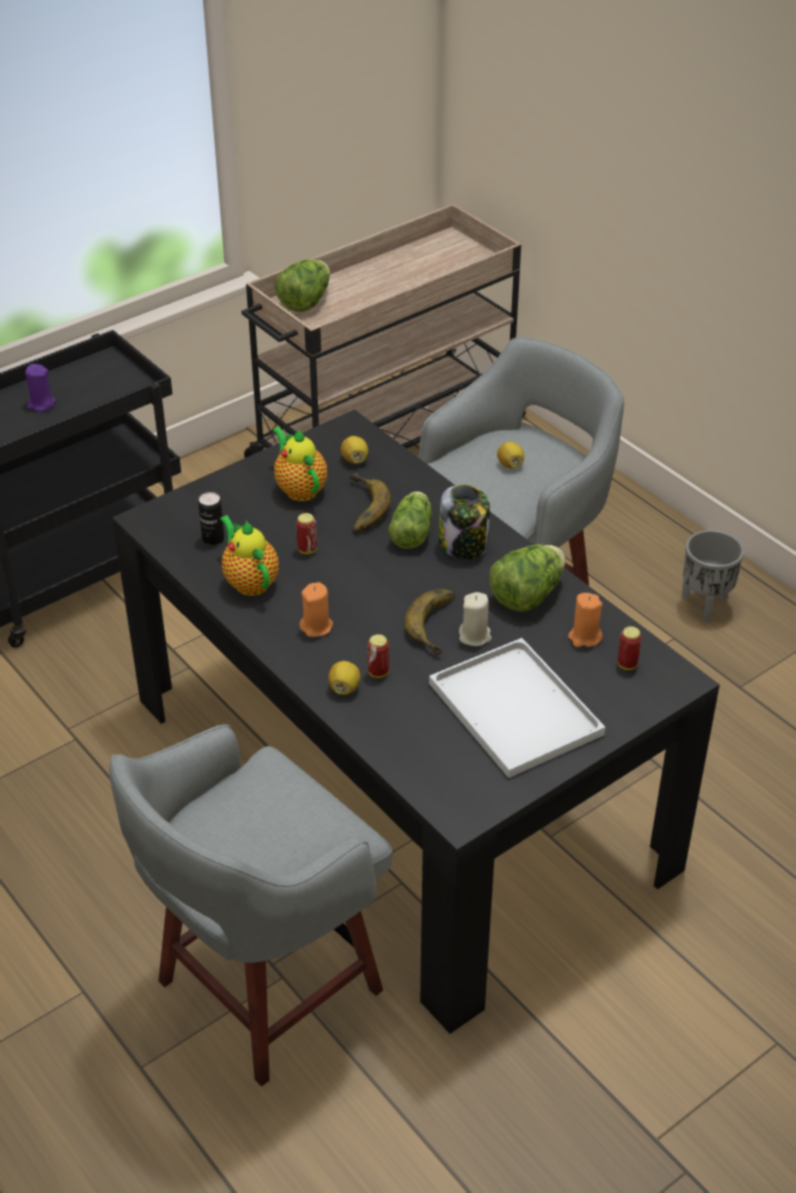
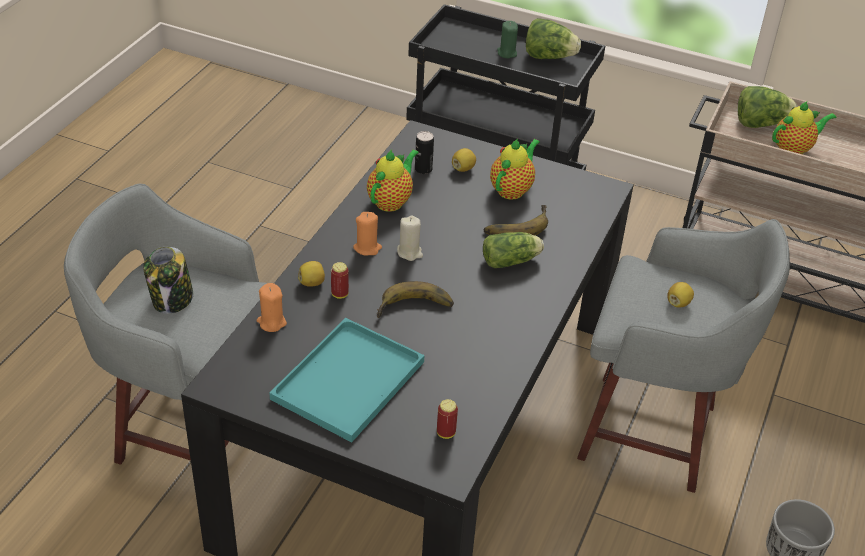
camera: 60 degrees right, 0 degrees up
(41, 404) = (507, 53): purple candle -> green candle
(307, 550) = (447, 216): can -> none
(355, 460) = (571, 204): lemon -> lemon (463, 168)
(360, 301) = (794, 149): none -> teapot
(464, 545) = (519, 293): jar -> jar (172, 300)
(475, 636) = (416, 332): beige candle -> beige candle (409, 252)
(518, 710) = (348, 382): white tray -> turquoise tray
(527, 595) = (486, 347): lettuce -> lettuce (549, 57)
(584, 637) = (461, 397): orange candle -> orange candle (271, 322)

